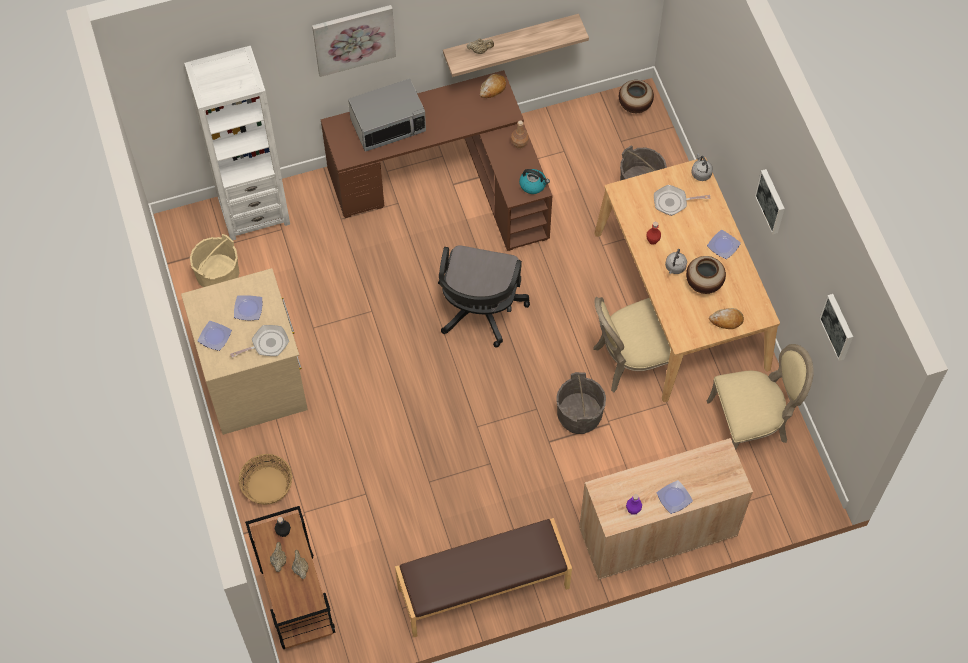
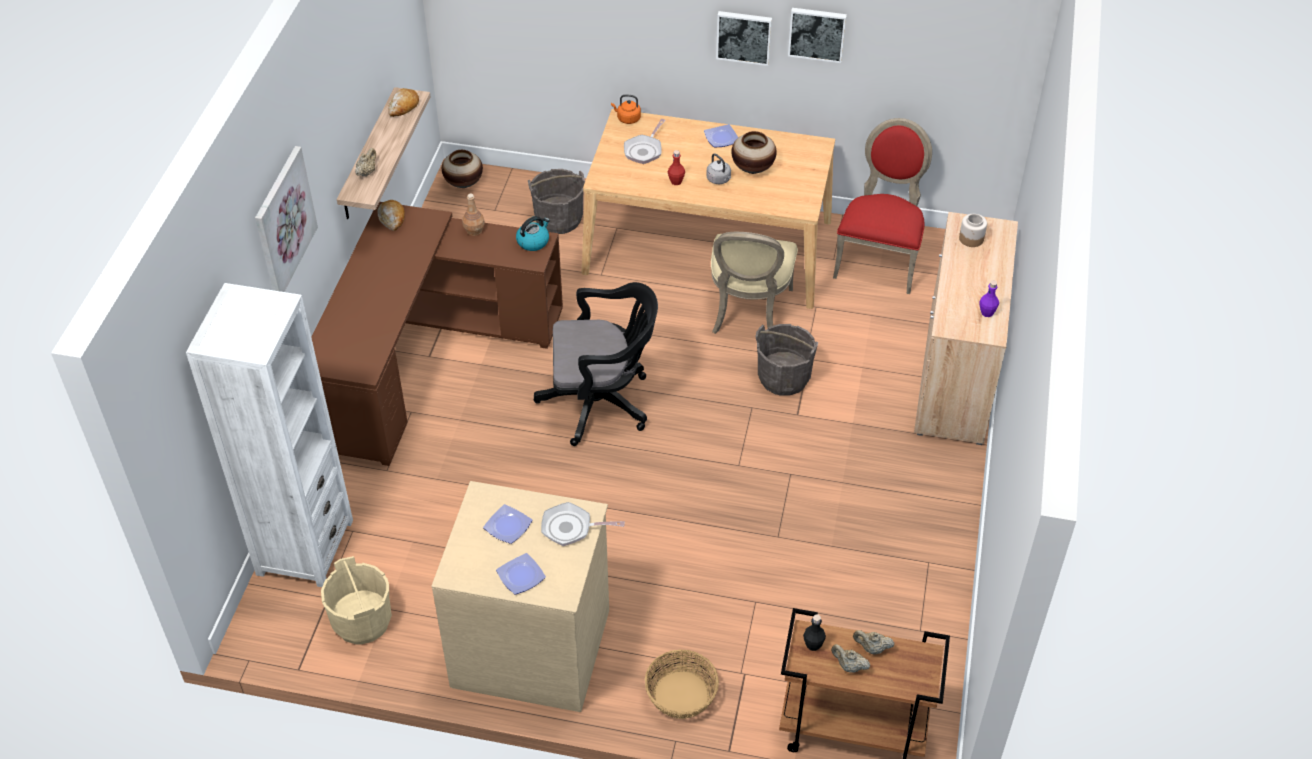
camera: 60 degrees left, 15 degrees down
(267, 344) = (571, 528): frying pan -> frying pan turned 90 degrees counterclockwise
(388, 125) = (358, 318): microwave -> none
(479, 312) = (602, 402): black office chair -> black office chair turned 45 degrees counterclockwise
(483, 588) = (938, 545): brown bench -> none
(674, 497) = (990, 277): plate -> none
(700, 173) = (627, 118): grey kettle -> orange kettle
(709, 466) = (971, 239): none -> jar
(726, 320) = (806, 171): bread -> bread (403, 106)
(751, 424) = (879, 259): beige chair -> red chair
(838, 326) = (926, 39): picture -> picture (817, 33)

